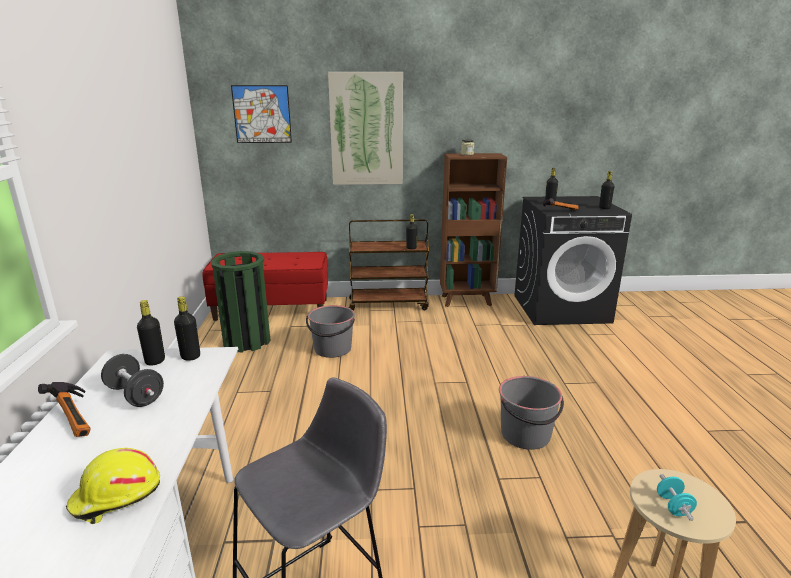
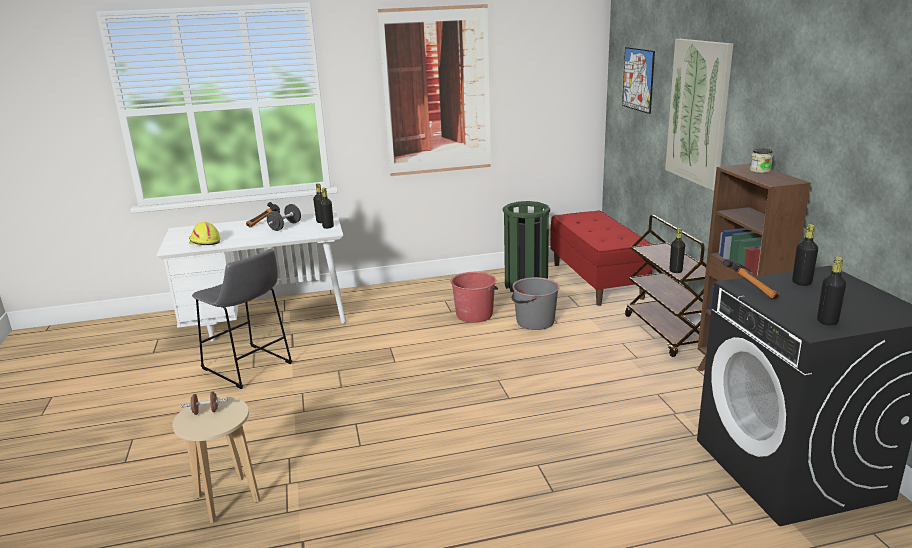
camera: 80 degrees right, 0 degrees up
(116, 144) = (437, 92): none -> picture
(291, 377) = (475, 314): none -> red bucket
(526, 435) = (421, 437): grey bucket -> none
(673, 506) = (206, 411): turquoise dumbbell -> brown dumbbell

